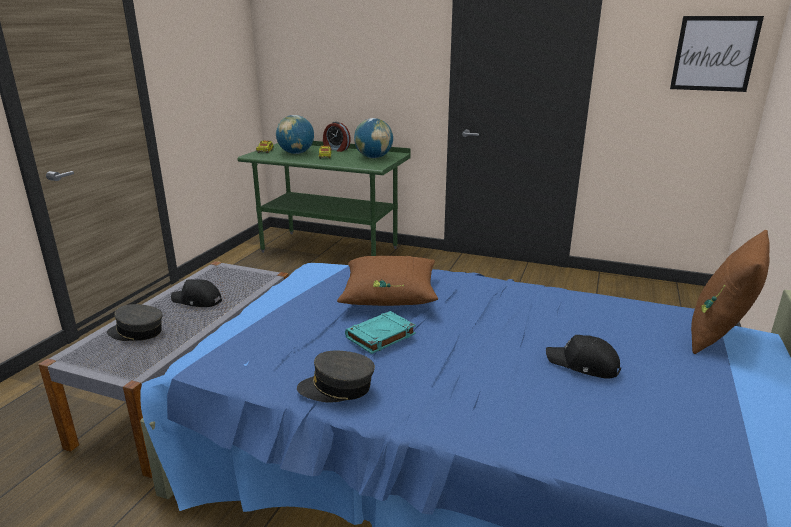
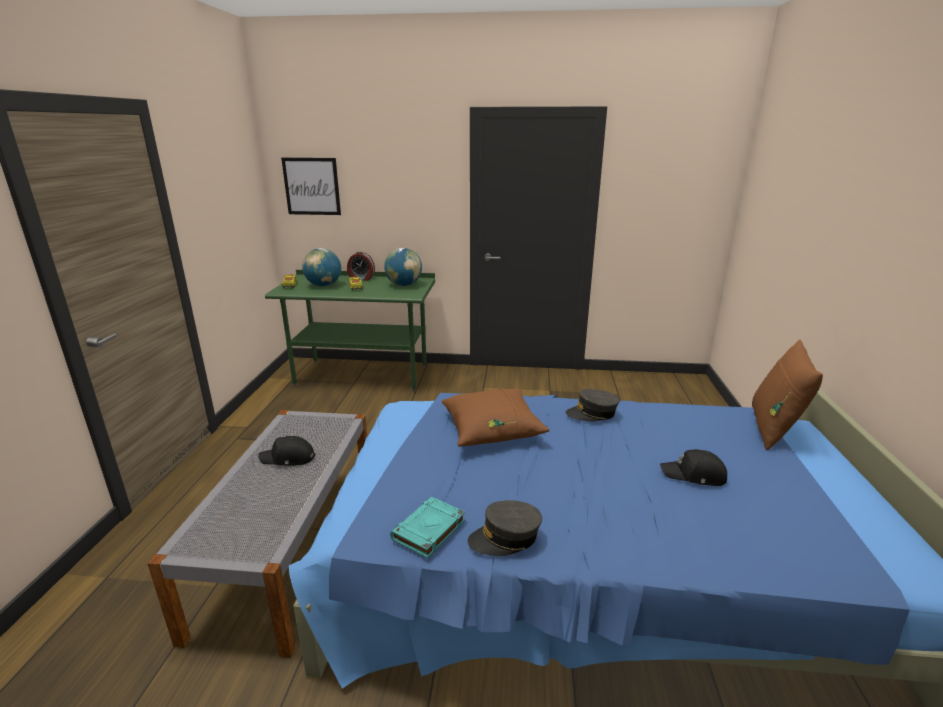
camera: 15 degrees left, 0 degrees up
(136, 332) = (242, 505): grey cap -> grey cap (592, 413)
(380, 336) = (511, 475): turquoise book -> turquoise book (428, 530)
(714, 54) = (697, 183): picture -> picture (312, 186)

